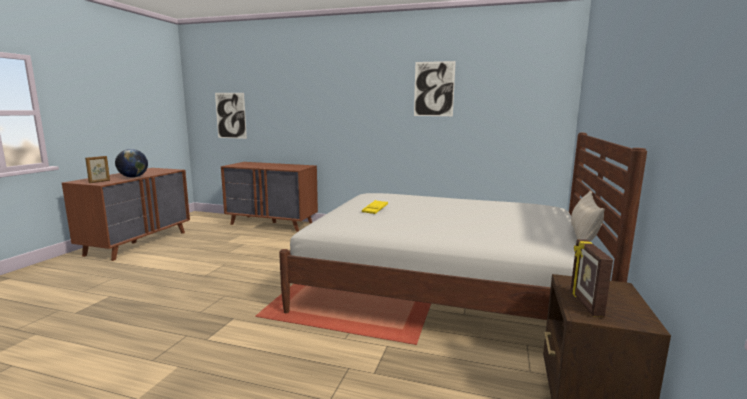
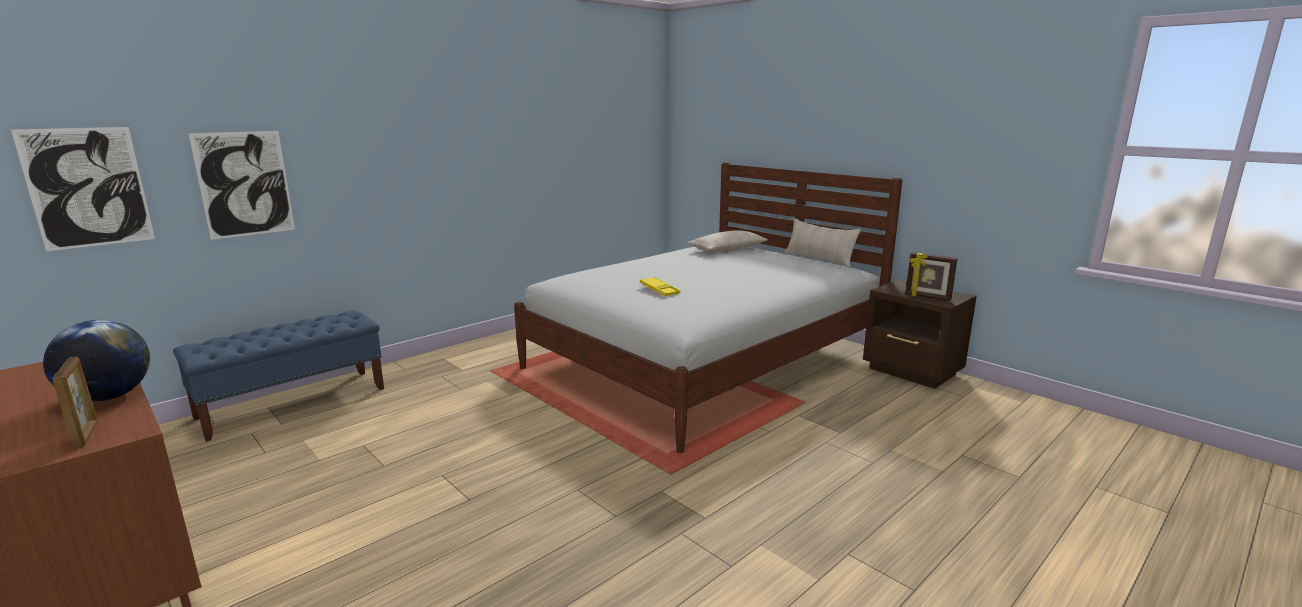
camera: 60 degrees left, 5 degrees up
(272, 223) = (294, 403): brown dresser -> blue bench
(434, 89) = (531, 113): picture -> picture (245, 184)
(526, 209) = (727, 250): none -> beige pillow

